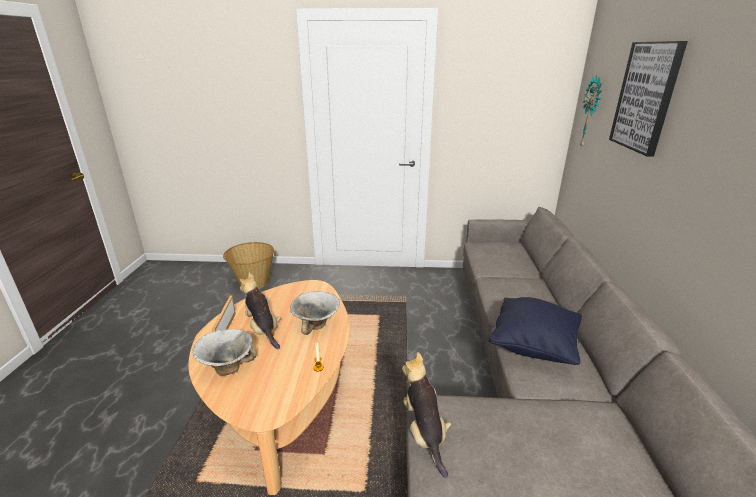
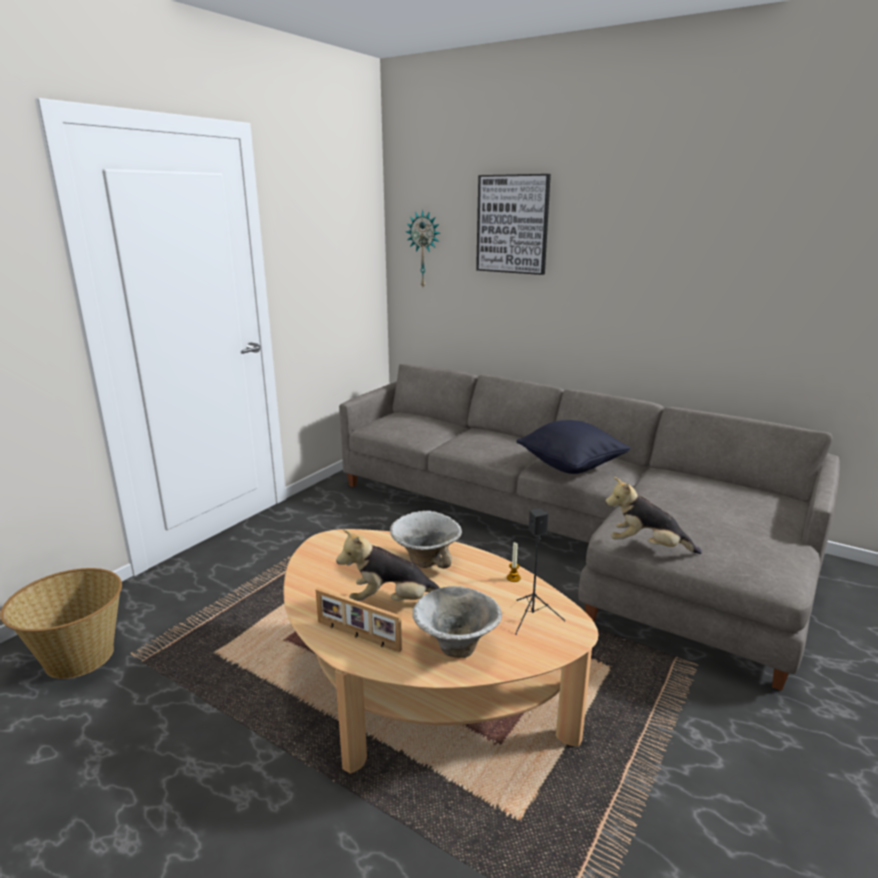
camera: 60 degrees left, 5 degrees down
(273, 391) = (533, 617): none -> black speaker

